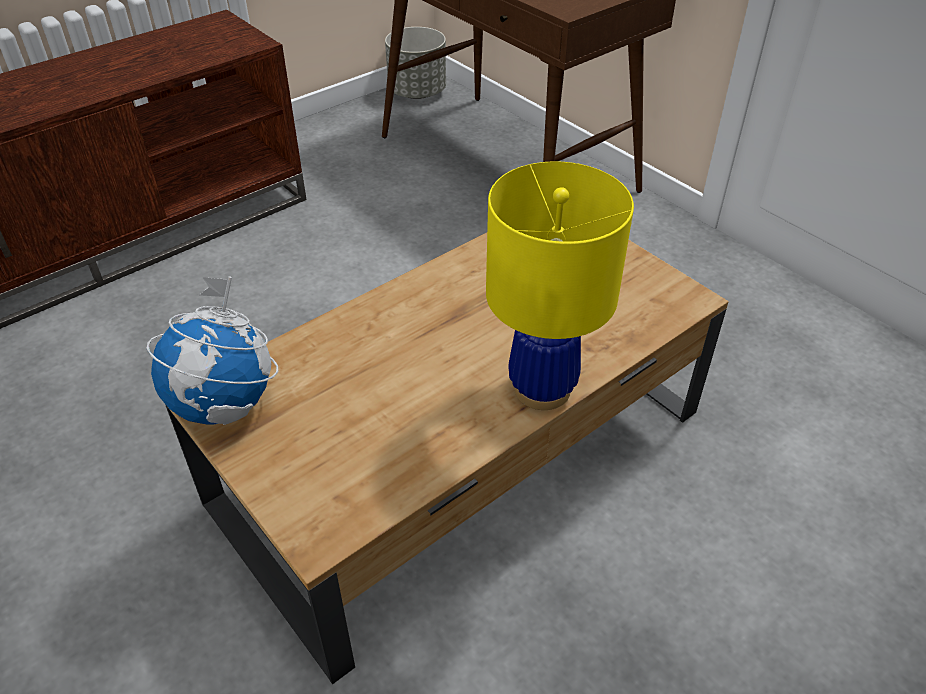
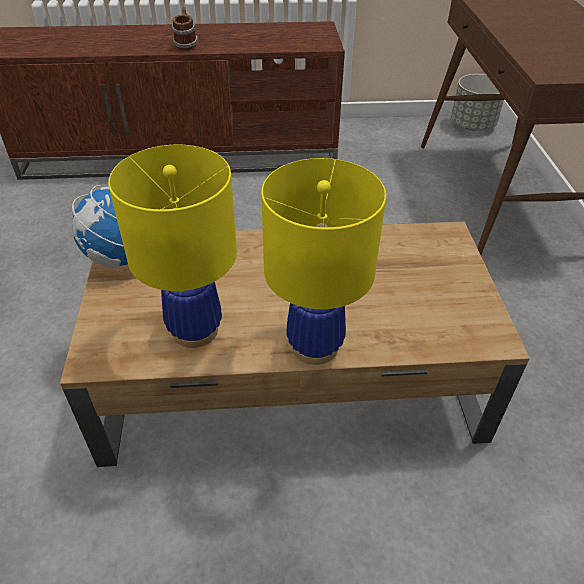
camera: 35 degrees right, 0 degrees up
(57, 98) = (186, 45): none -> mug
(404, 440) = (195, 330): none -> yellow table lamp

